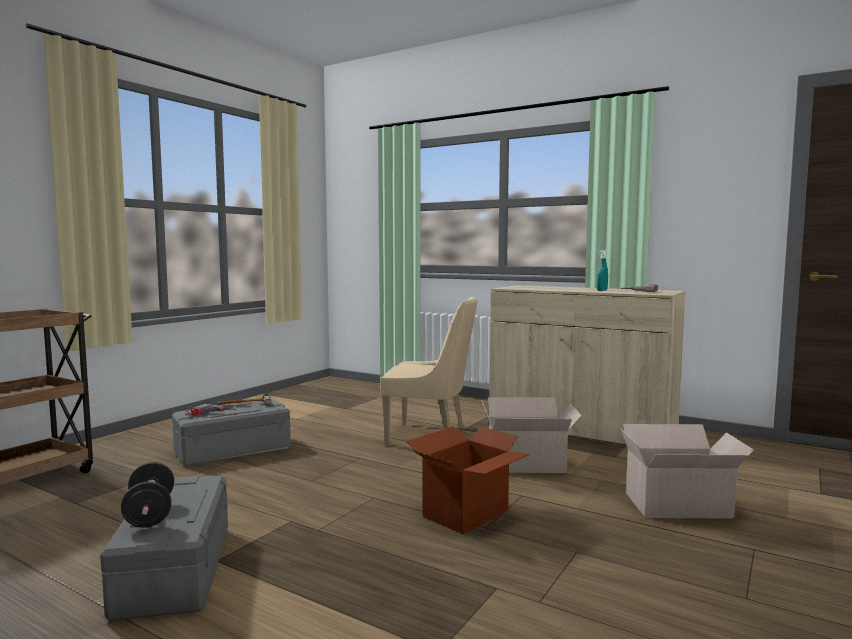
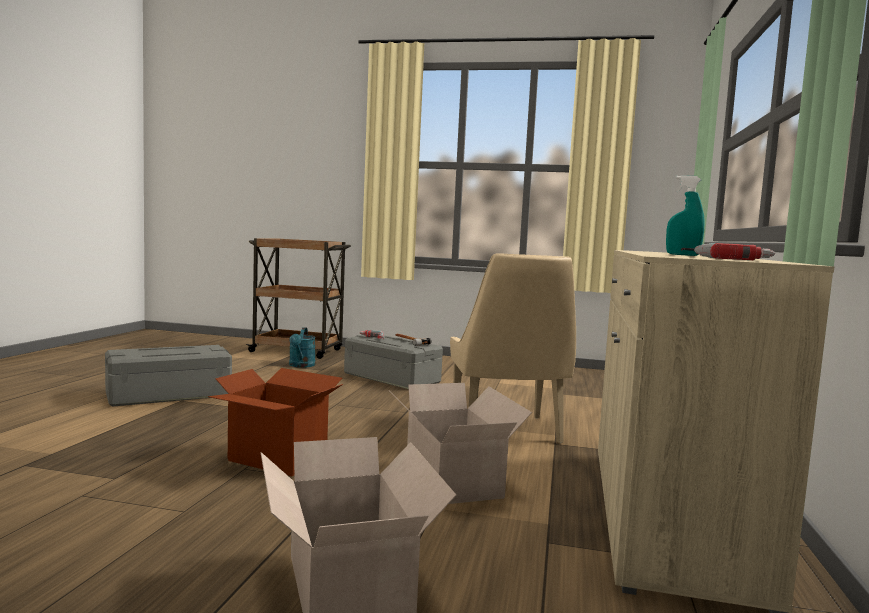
camera: 70 degrees right, 0 degrees up
(113, 484) = (301, 365): none -> turquoise watering can
(150, 514) = (154, 349): black dumbbell -> none

